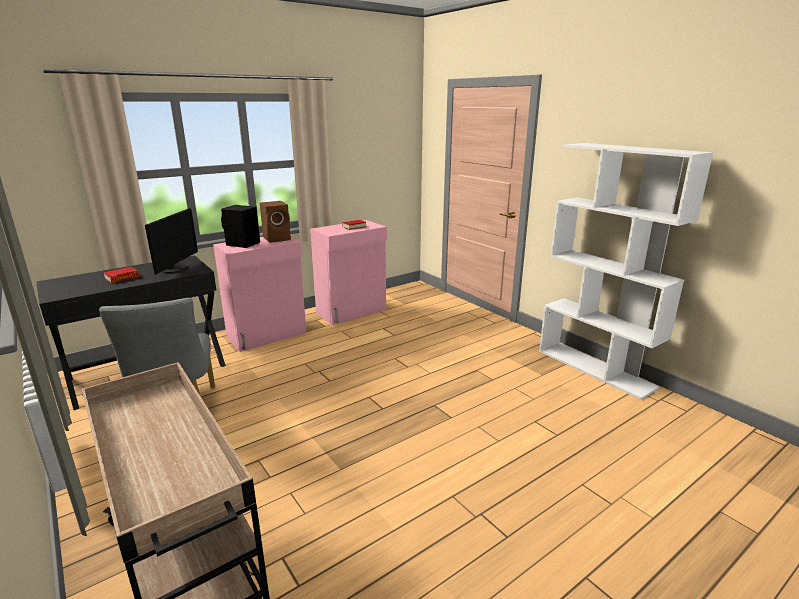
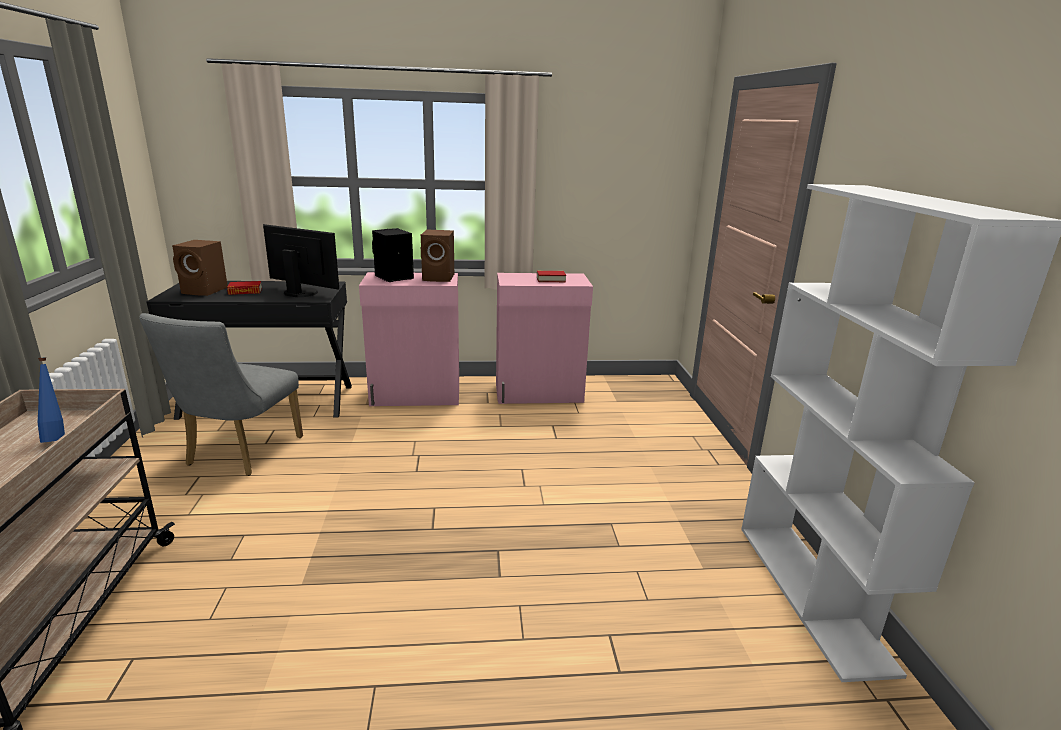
camera: 30 degrees right, 0 degrees up
(82, 284) = (205, 291): none -> brown speaker
(164, 412) = (57, 438): none -> blue bottle
(175, 269) = (302, 292): monitor -> monitor turned 105 degrees counterclockwise

